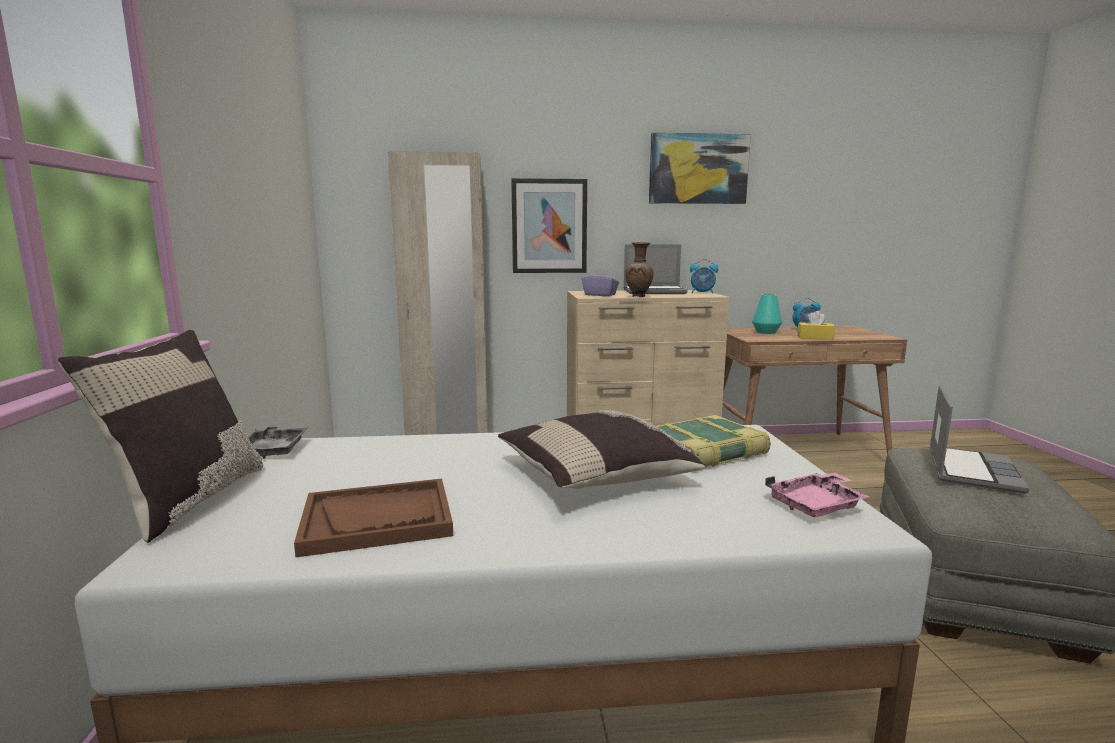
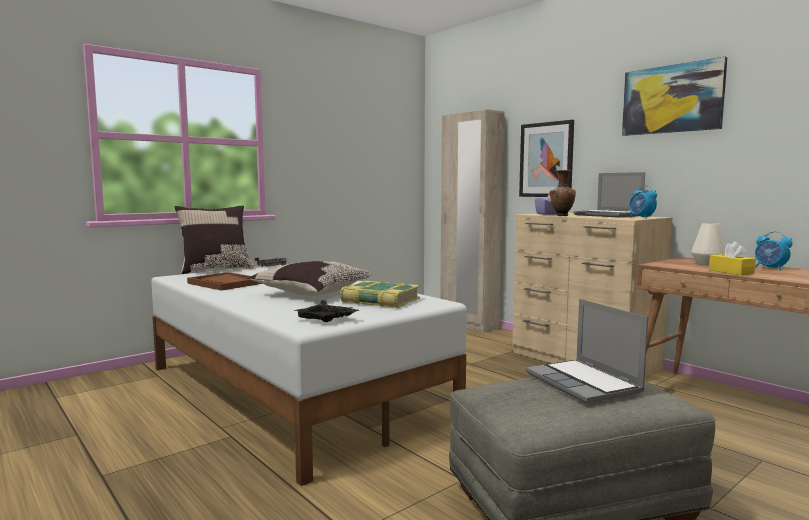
camera: 55 degrees right, 5 degrees down
(766, 332) = (707, 264): turquoise vase -> white vase
(816, 505) = (326, 320): pink tray -> black tray
(970, 470) = (584, 383): laptop -> laptop turned 75 degrees clockwise

